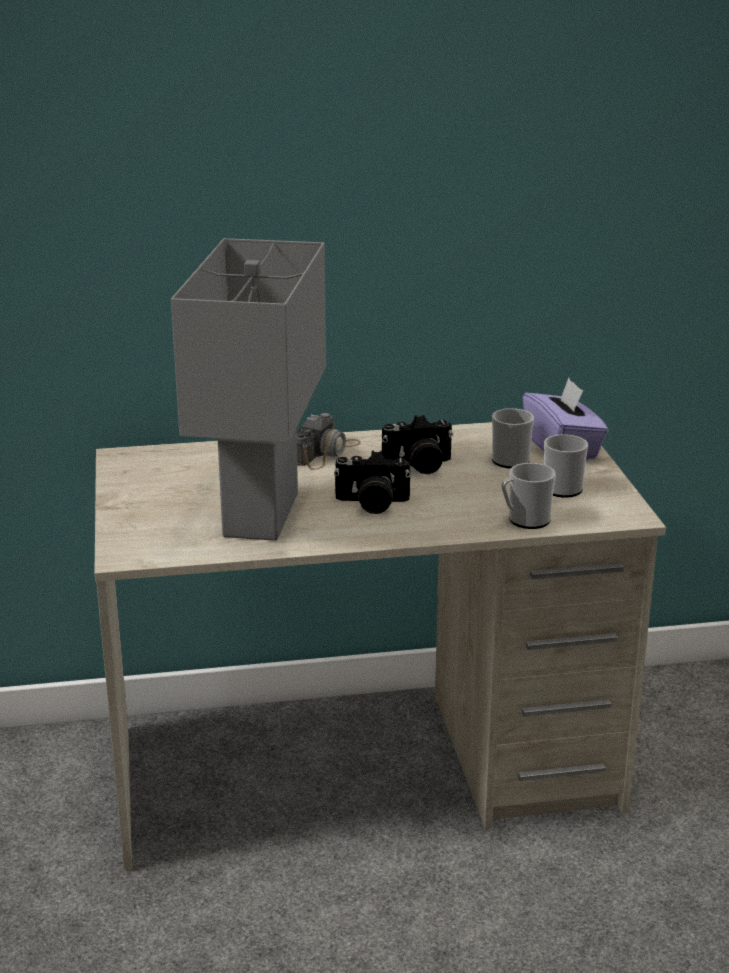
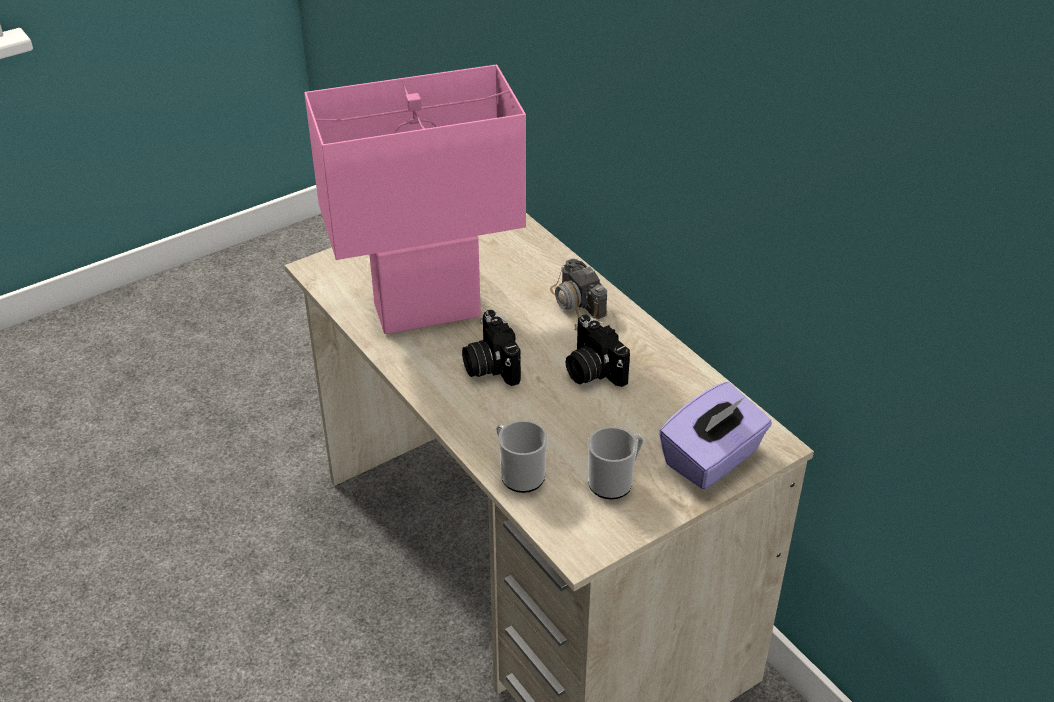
camera: 65 degrees right, 15 degrees up
(261, 515) = (427, 311): grey table lamp -> pink table lamp
(327, 452) = (578, 306): camera -> camera turned 60 degrees clockwise
(510, 458) = (656, 427): mug -> none

